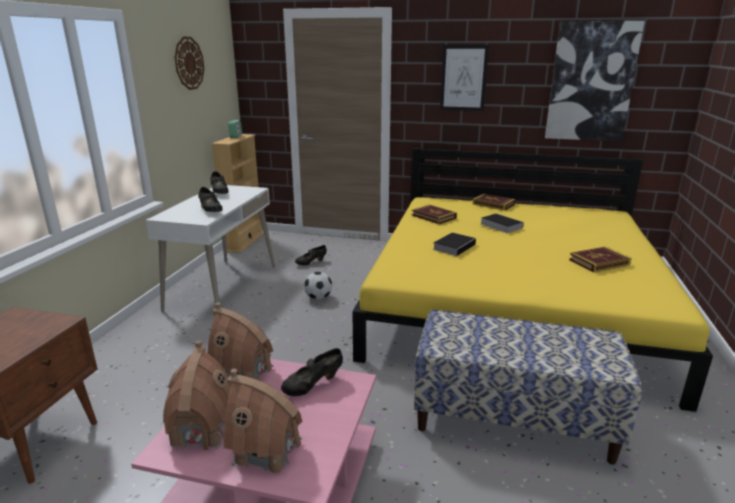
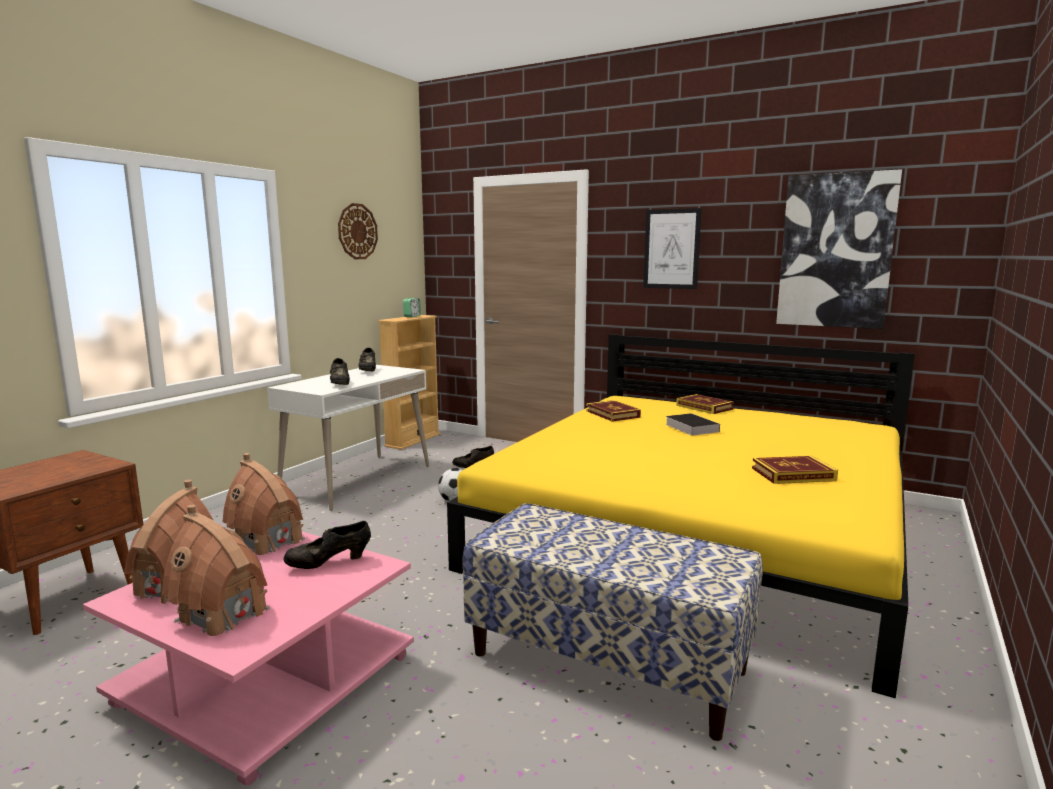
camera: 15 degrees right, 10 degrees down
(454, 246) = (609, 443): book -> none

